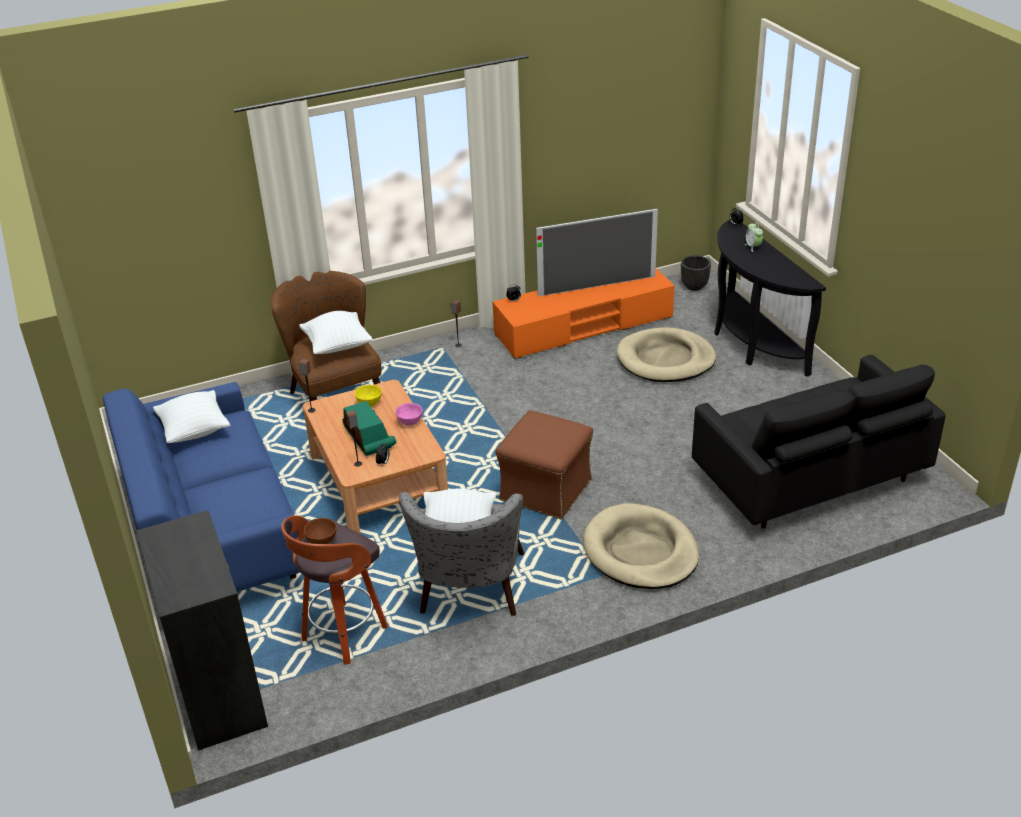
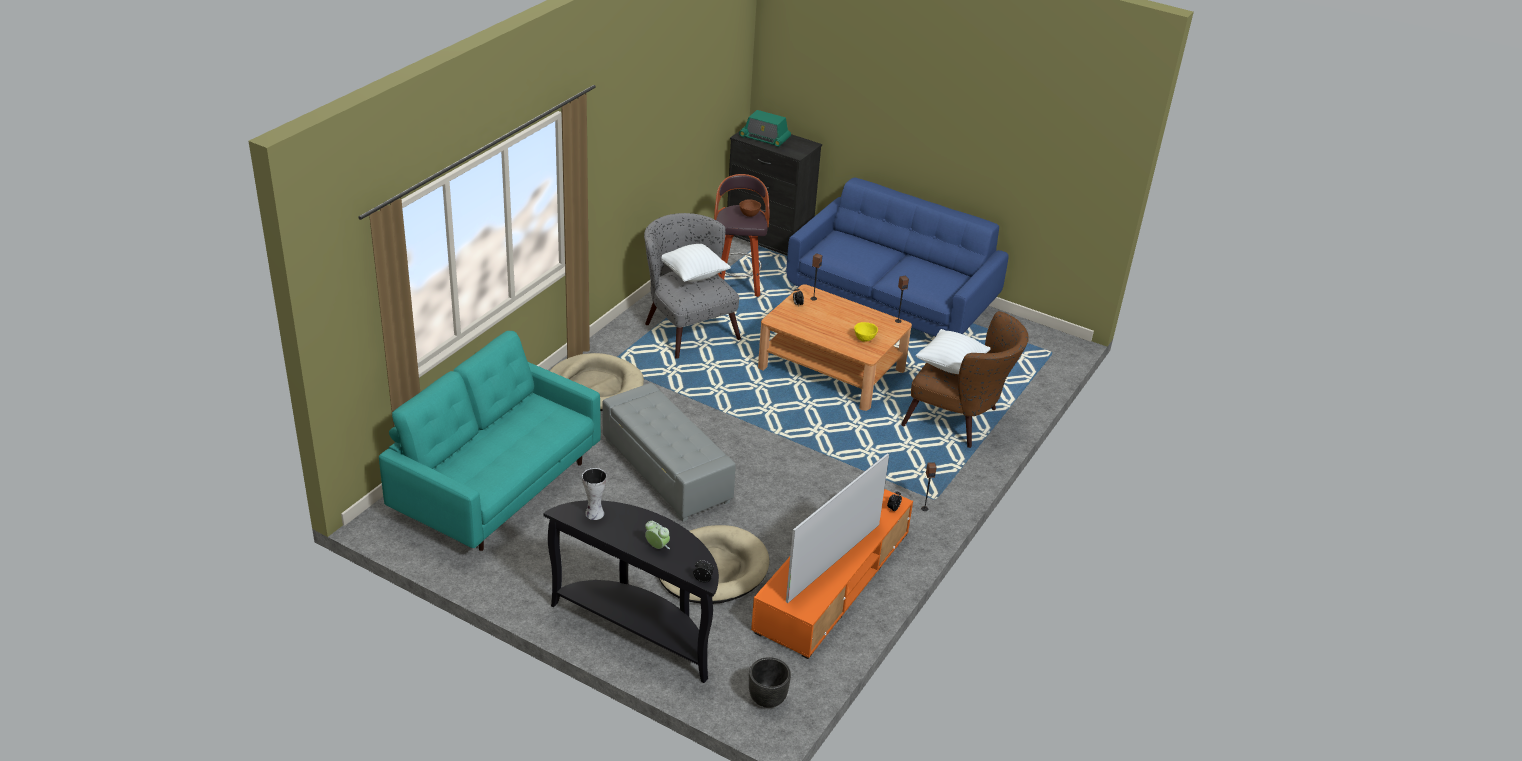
camera: 140 degrees right, 0 degrees up
(194, 431) = (950, 279): white pillow -> none
(369, 438) = (830, 316): radio -> radio (764, 138)
(410, 422) = (816, 335): pink bowl -> none
(545, 490) = (703, 404): brown ottoman -> none
(639, 441) = (665, 470): none -> grey ottoman
(786, 276) = (593, 513): none -> vase
(808, 479) = (498, 487): black sofa -> turquoise sofa

